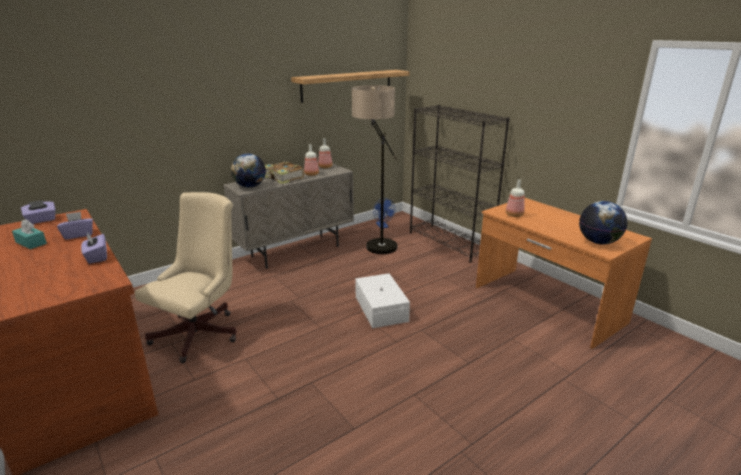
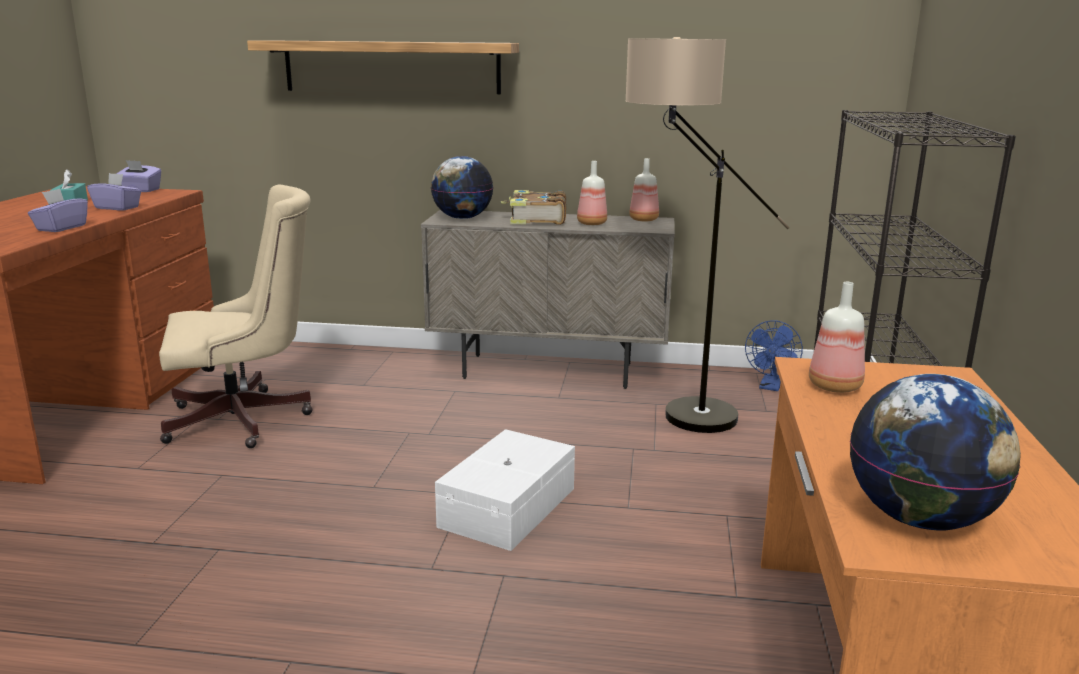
camera: 45 degrees right, 5 degrees down
(347, 85) = (734, 56): shelf -> shelf (391, 67)

